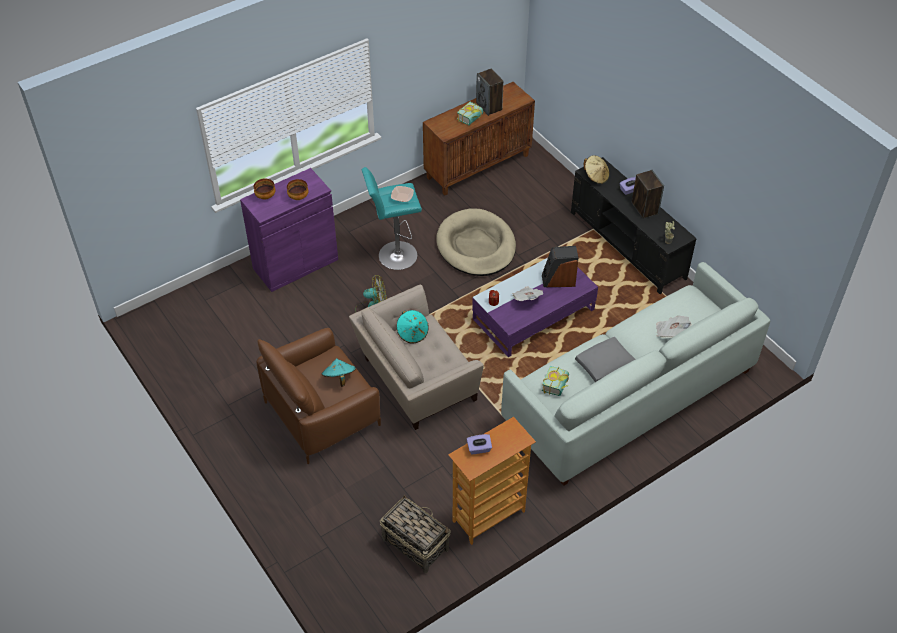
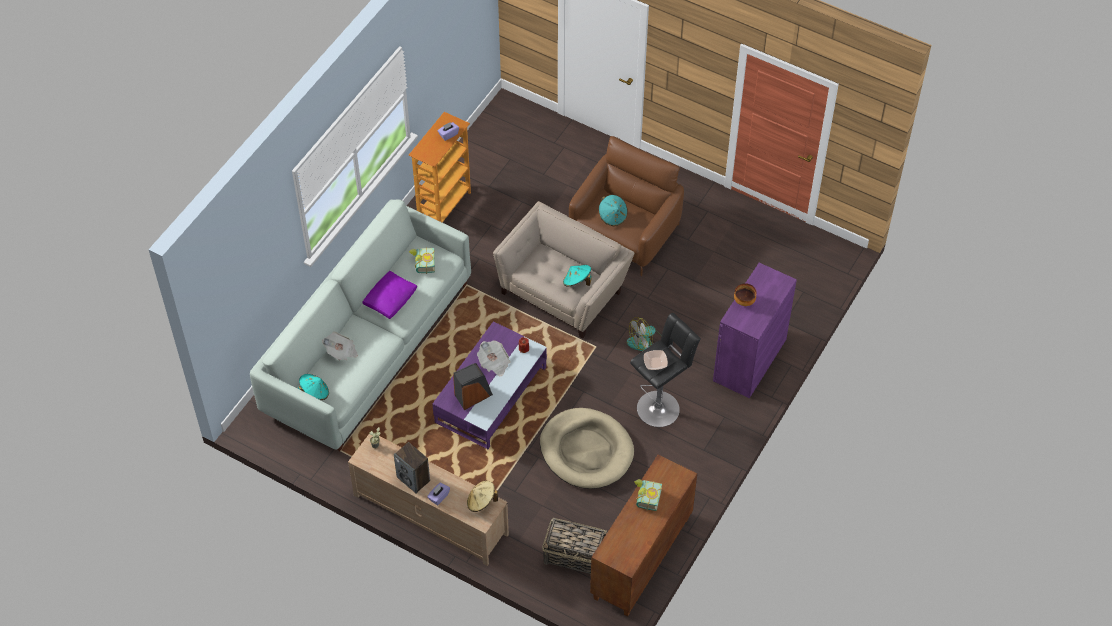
camera: 155 degrees right, 5 degrees up
(265, 196) = (775, 290): bowl -> none
(395, 256) = (660, 406): turquoise stool -> black stool
(415, 543) = (490, 168): basket -> basket (575, 556)
(489, 106) = (637, 525): speaker -> none
(604, 365) = (390, 299): grey pillow -> purple pillow
(627, 245) = (430, 514): black tv stand -> beige tv stand
(707, 306) = (315, 392): none -> turquoise hat

